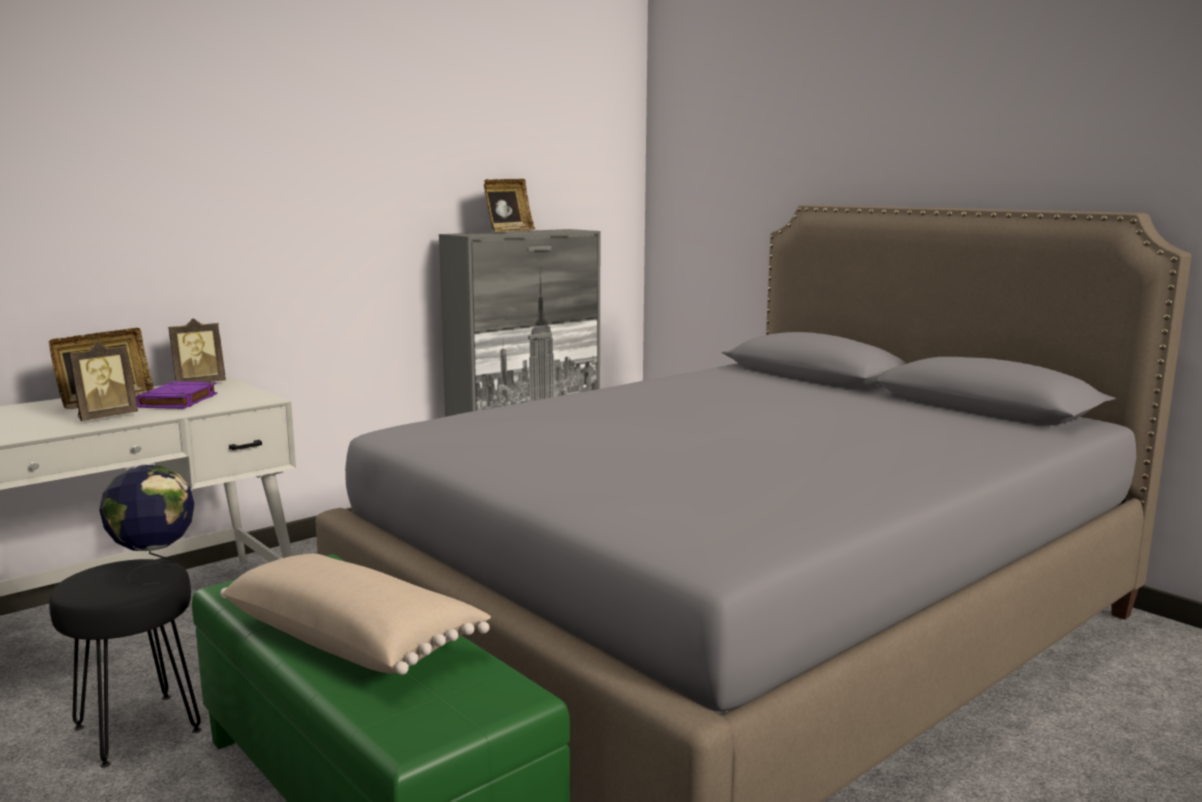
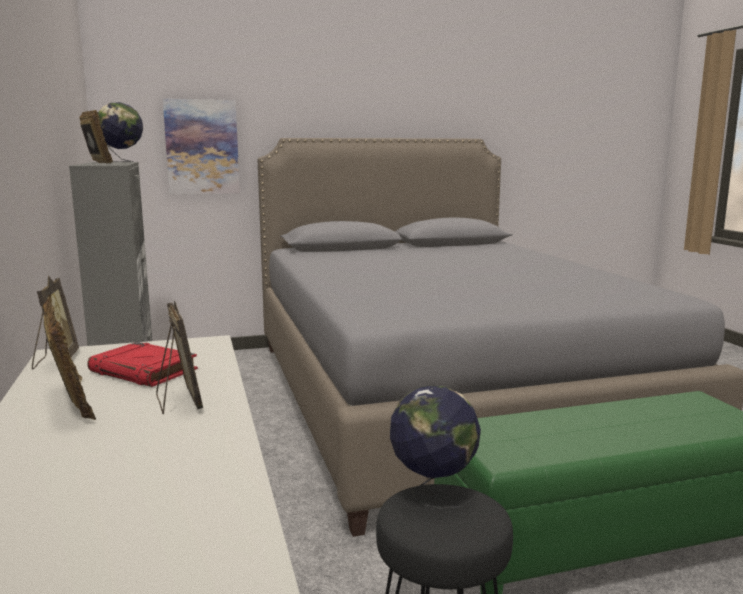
camera: 65 degrees left, 0 degrees up
(178, 401) = (145, 371): purple book -> red book
(354, 639) = (618, 427): beige pillow -> none
(575, 230) = (122, 161): none -> globe
(735, 214) = (202, 147): none -> picture

